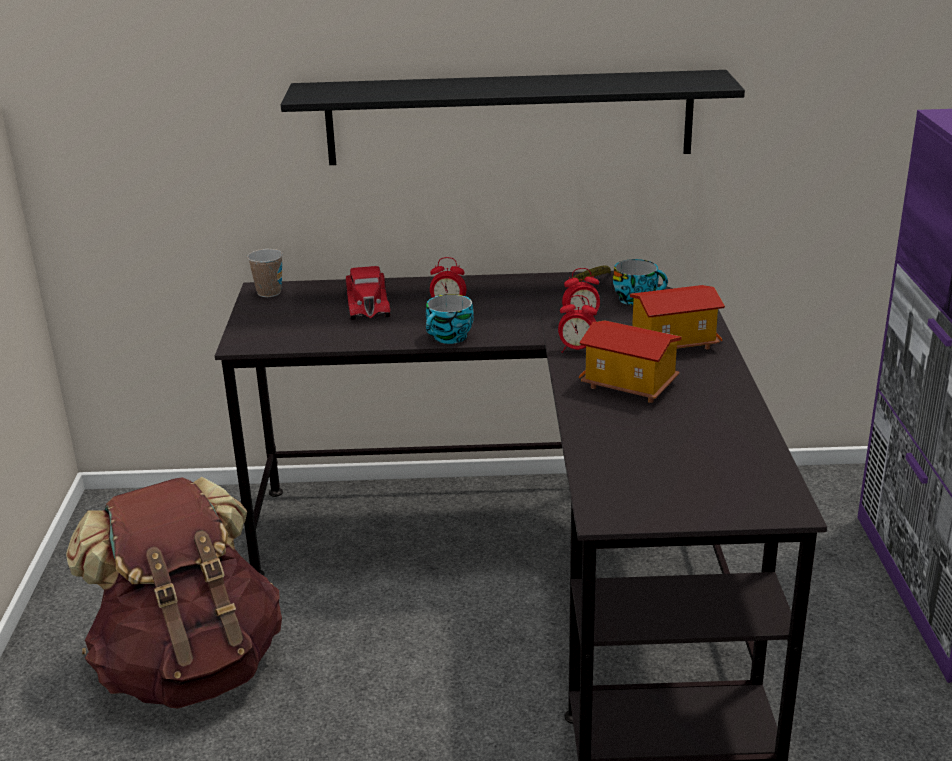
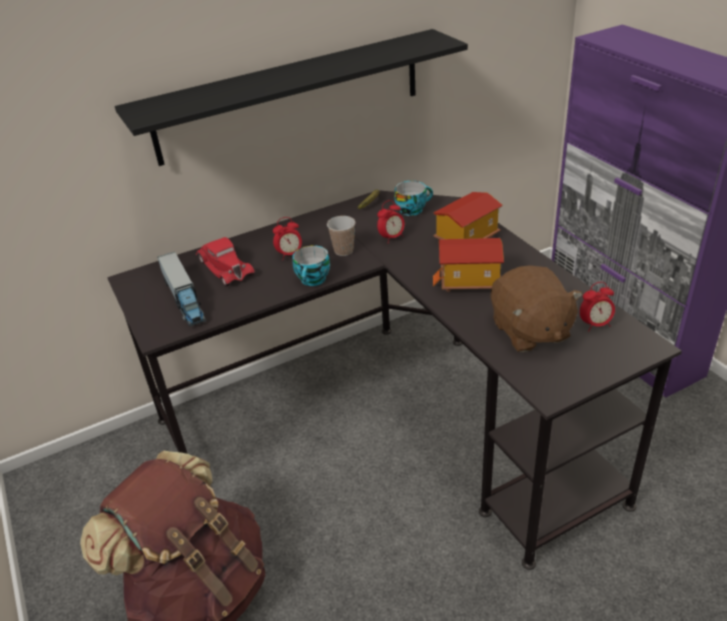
camera: 25 degrees left, 10 degrees up
(269, 292) = (138, 280): cup -> cup (343, 251)
(298, 320) = (184, 299): none -> toy truck
(577, 350) = (410, 263): alarm clock -> alarm clock (595, 325)
(648, 452) = (529, 331): none -> brown plush toy

